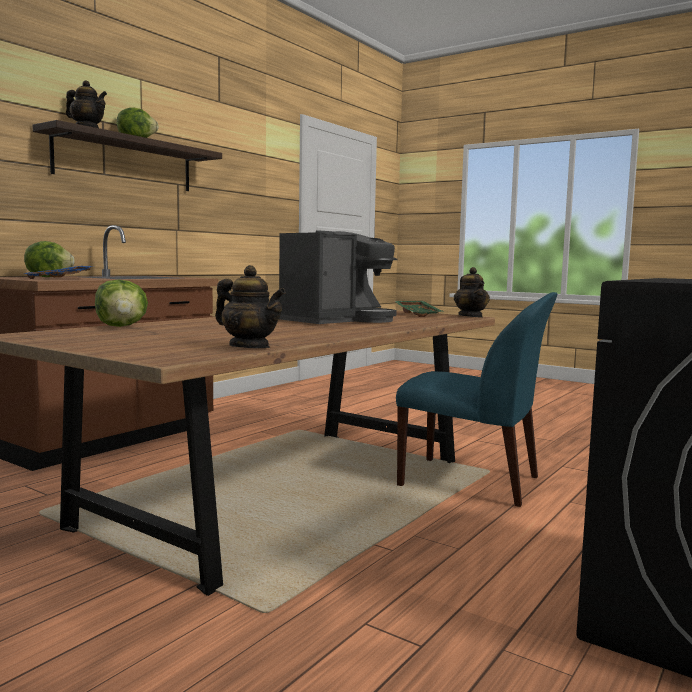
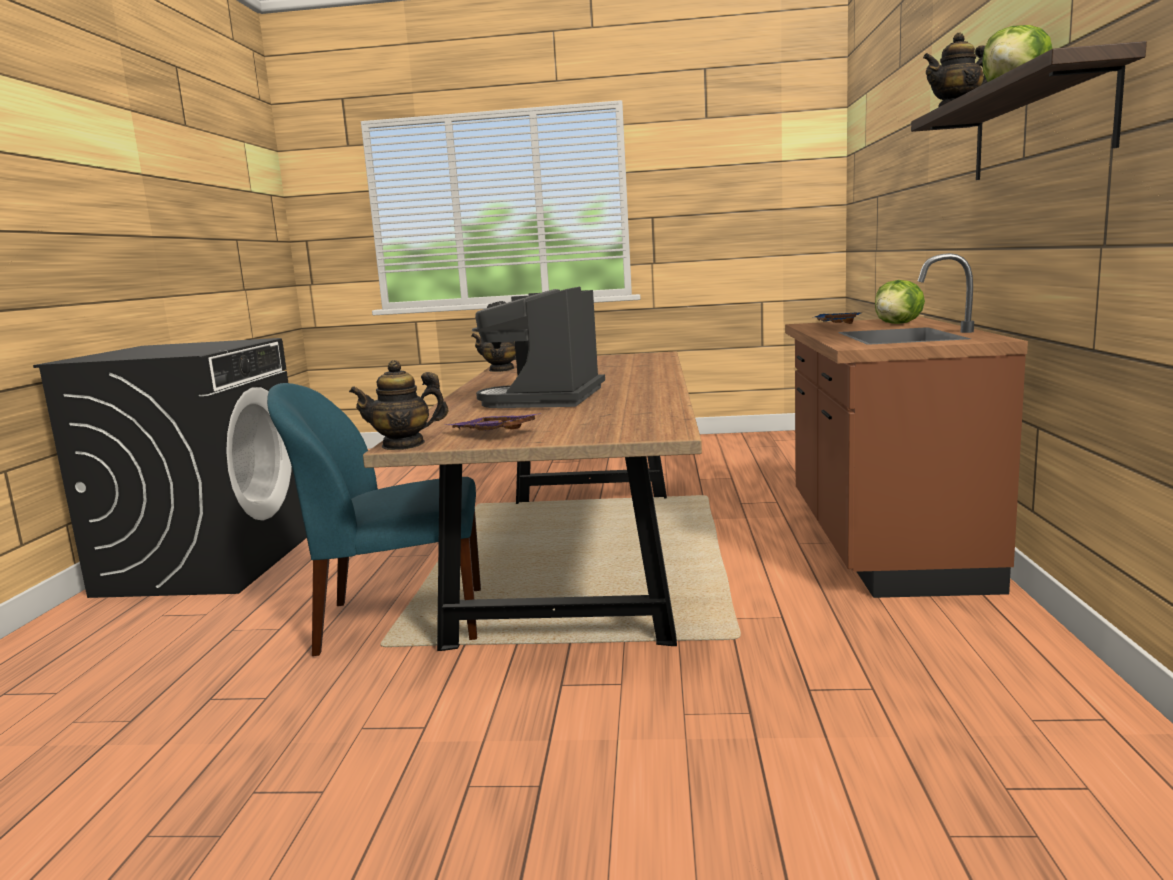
camera: 150 degrees right, 5 degrees up
(122, 326) = (657, 364): lettuce -> none
(418, 314) = (492, 434): green tray -> purple tray
(471, 316) = (403, 445): teapot -> teapot turned 60 degrees counterclockwise

